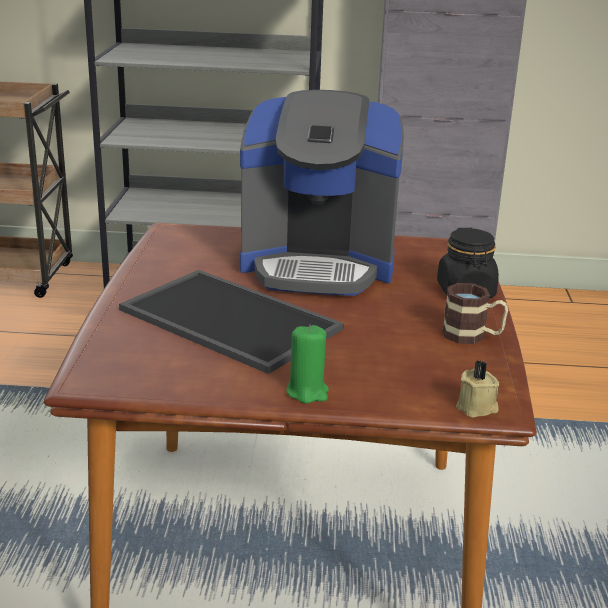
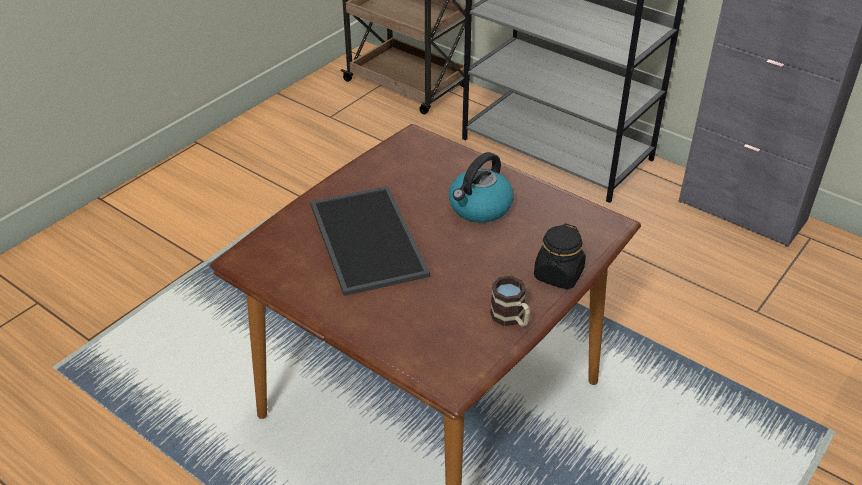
camera: 35 degrees right, 15 degrees up
(307, 392) = (351, 320): green candle -> none
(318, 265) = (479, 208): coffee machine -> kettle
(477, 408) = (440, 380): beige candle -> none

